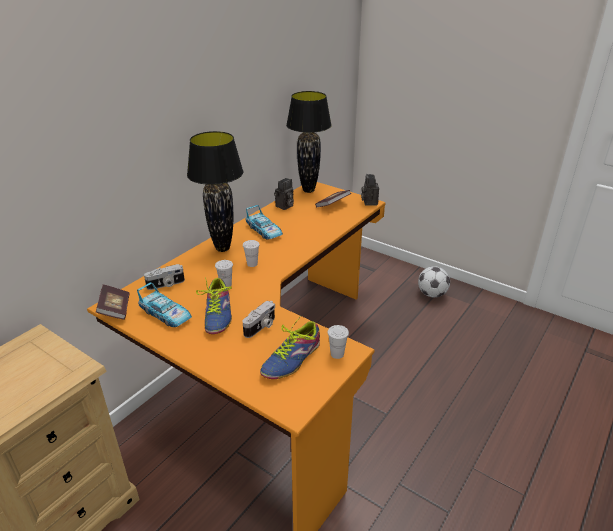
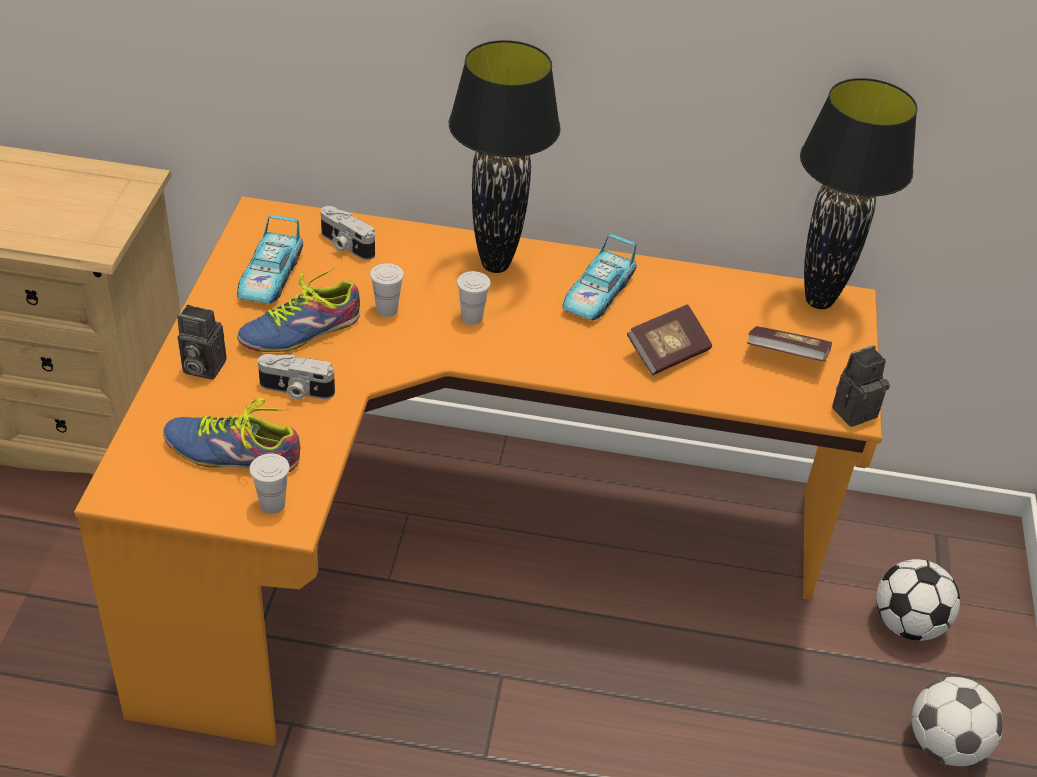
camera: 60 degrees right, 10 degrees up
(115, 309) = (252, 223): book -> book (667, 353)
(284, 206) = (715, 289): camera -> camera (201, 367)
(380, 282) = (907, 624): none -> football

